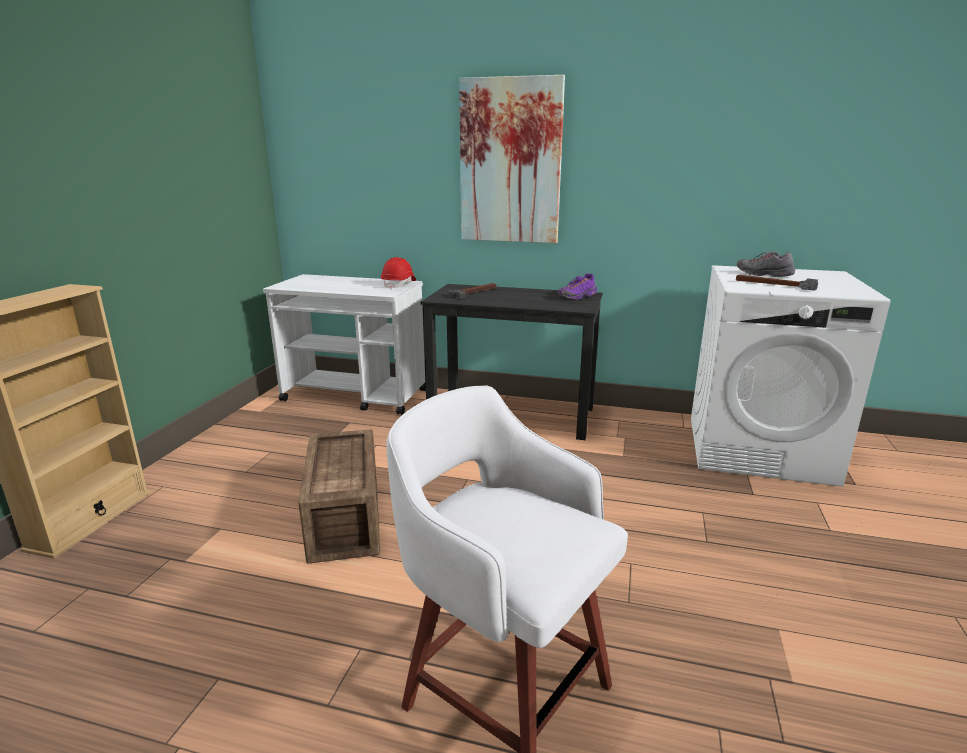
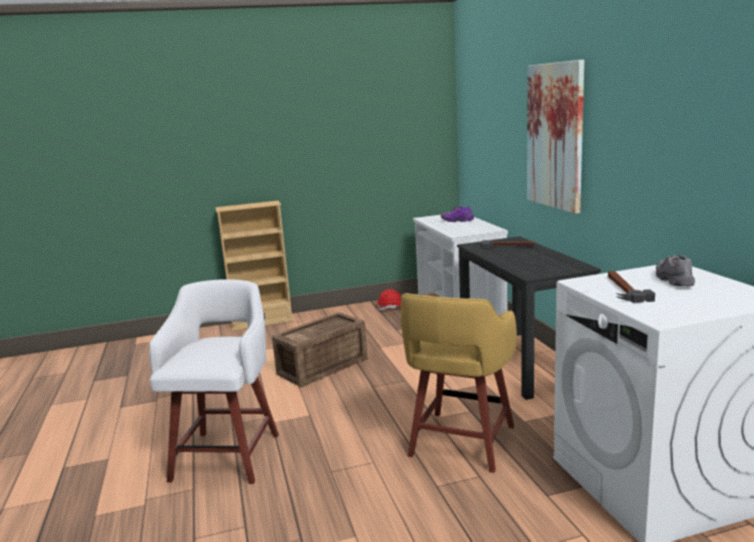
camera: 60 degrees right, 5 degrees down
(399, 284) = (484, 230): red hard hat -> red hard hat (391, 308)
(577, 297) = (564, 267): purple shoe -> purple shoe (457, 221)
(634, 499) = (460, 443): none -> yellow stool

